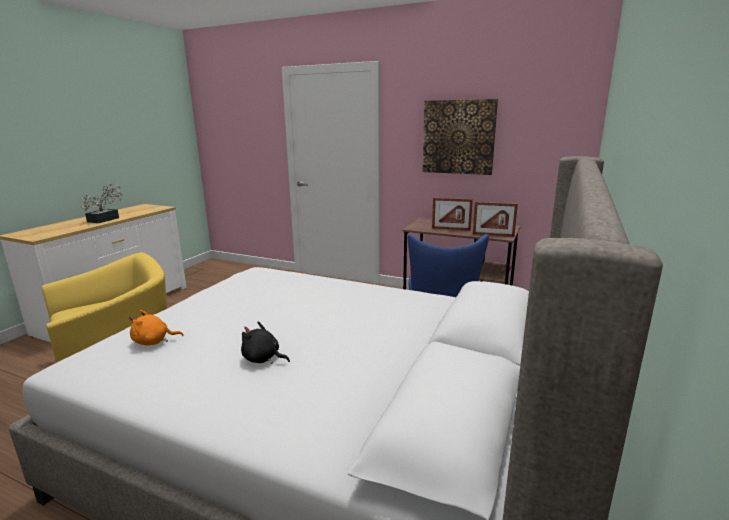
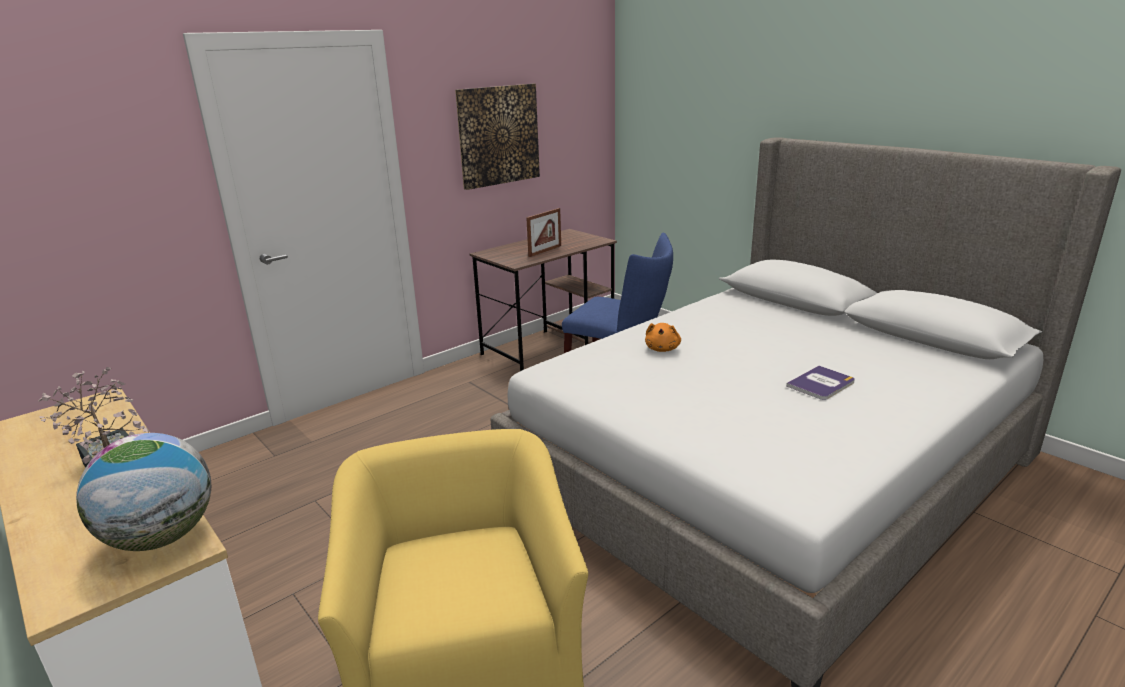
camera: 65 degrees left, 5 degrees up
(47, 234) = (161, 537): none -> globe
(154, 342) = (757, 441): orange plush toy -> orange plush toy (662, 349)
(263, 359) = (821, 384): black plush toy -> book
(493, 235) = (590, 242): picture frame -> none

